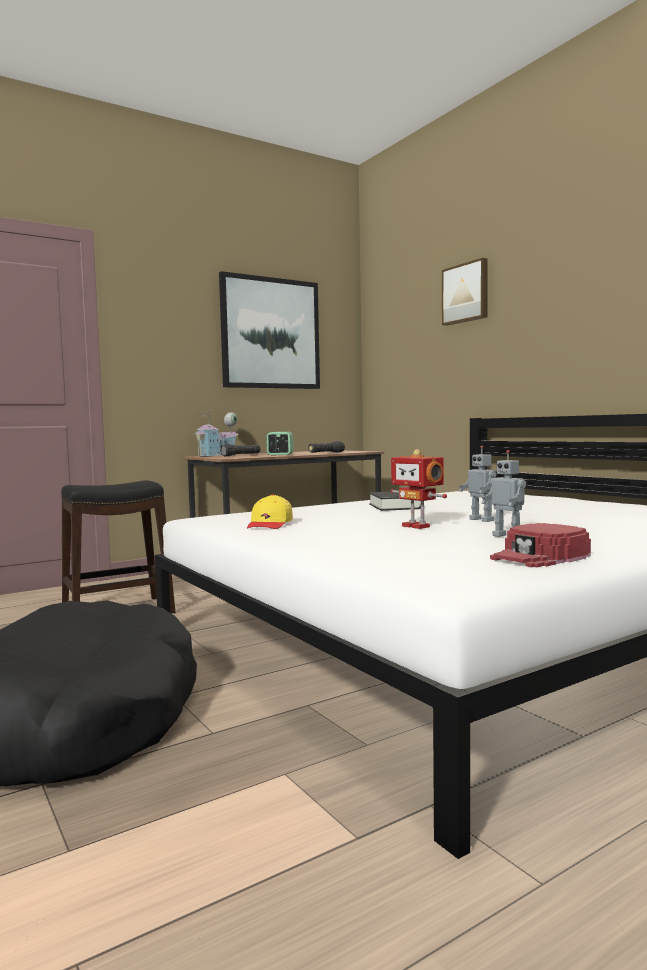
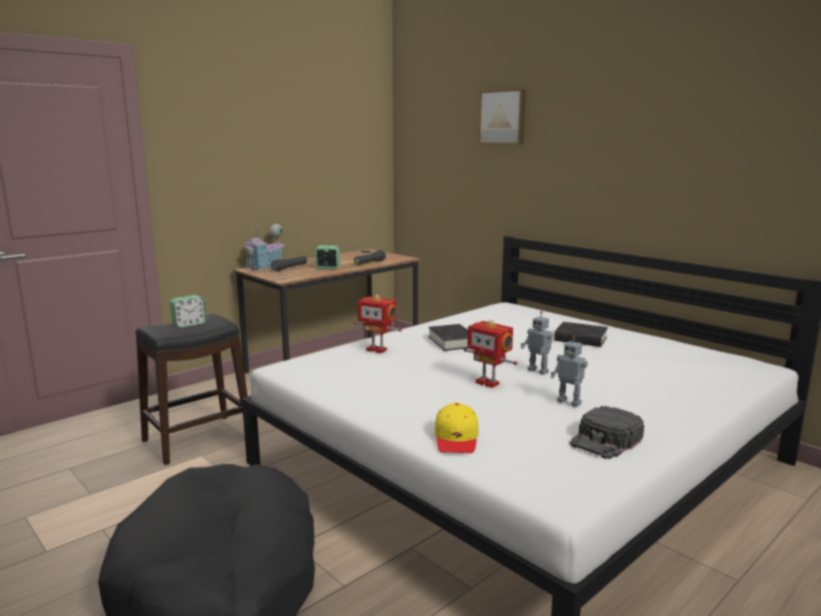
camera: 10 degrees left, 10 degrees up
(114, 484) = (189, 324): none -> alarm clock
(270, 333) = (310, 140): picture -> none
(270, 524) = (358, 380): yellow cap -> yellow cap (456, 438)
(306, 510) = (377, 349): none -> toy robot
(540, 557) = (606, 440): red cap -> black cap
(547, 505) = (580, 339): none -> black book

